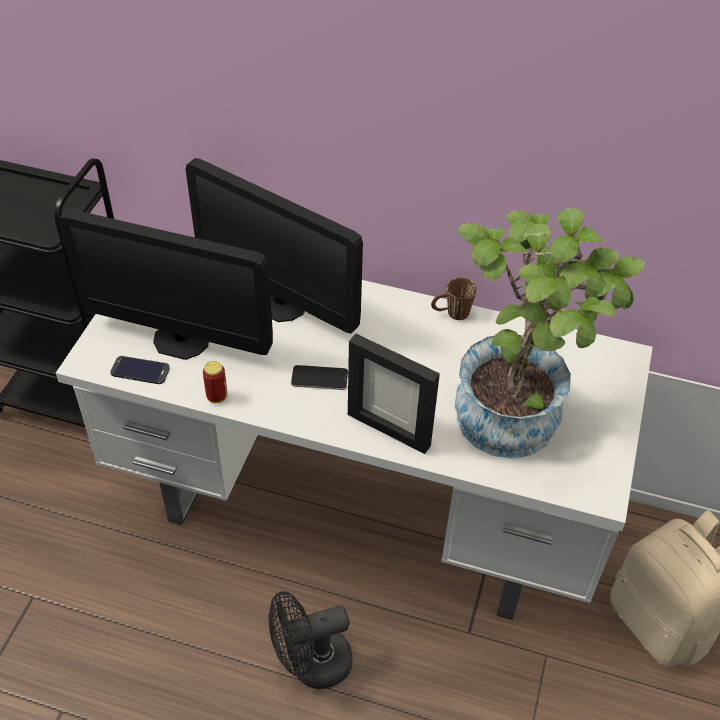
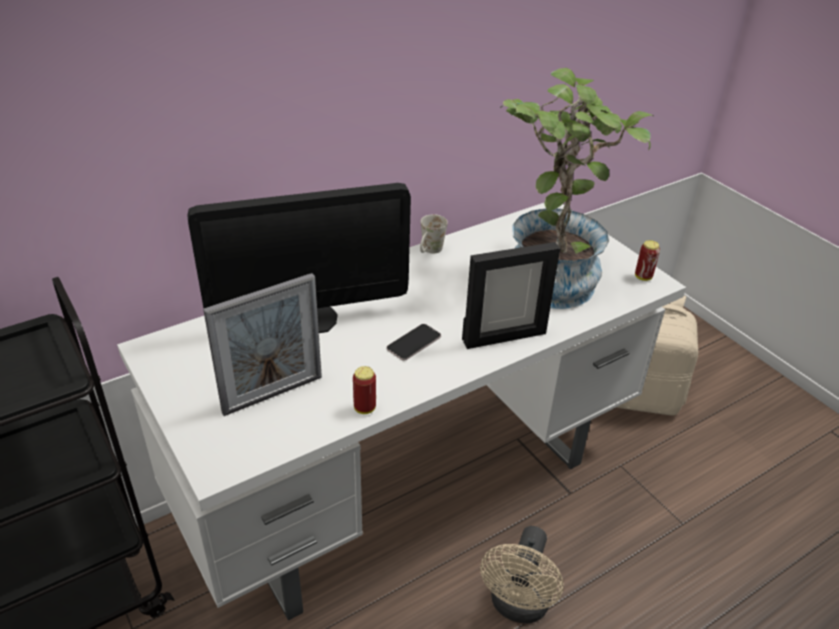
camera: 50 degrees left, 10 degrees down
(140, 370) = (274, 439): phone -> none
(181, 340) = (273, 394): monitor -> picture frame
(311, 664) = (518, 606): black fan -> beige fan
(451, 314) = (429, 251): brown mug -> white mug
(598, 480) = (643, 277): none -> can

